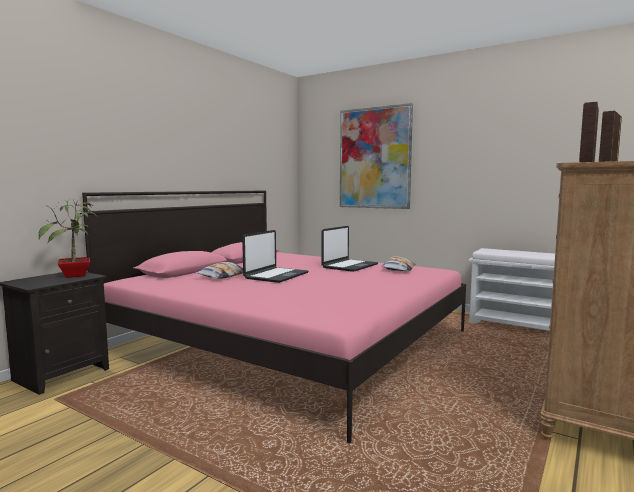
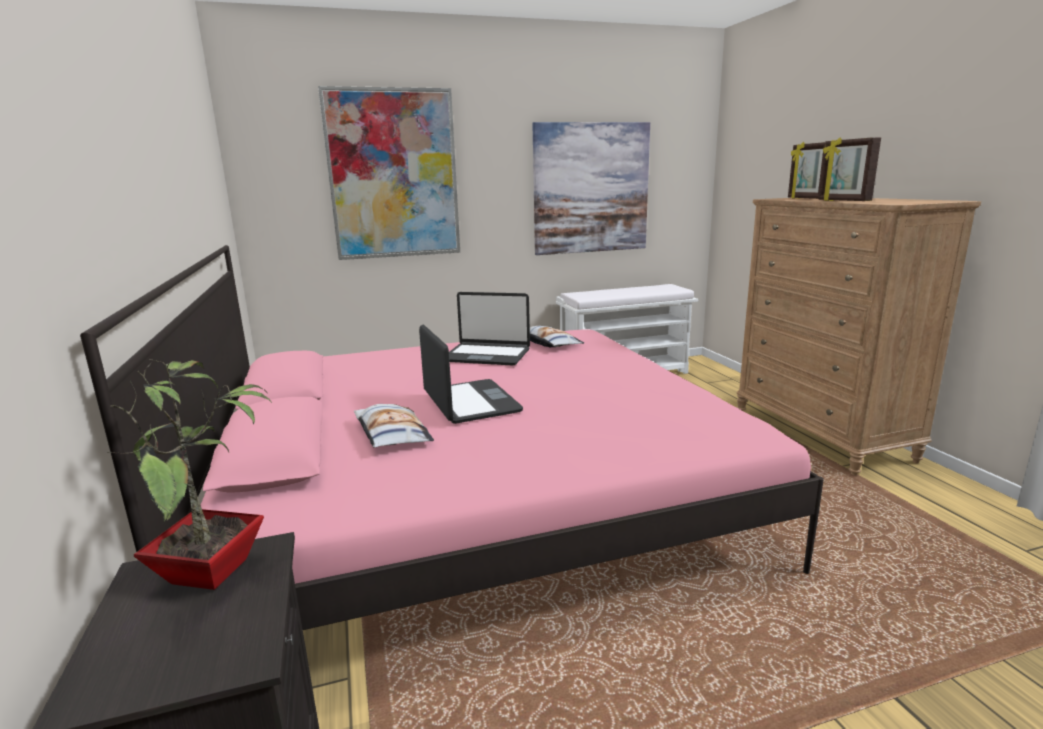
camera: 50 degrees left, 10 degrees up
(349, 266) = (487, 355): laptop -> laptop turned 120 degrees clockwise
(517, 167) = (591, 188): none -> picture

